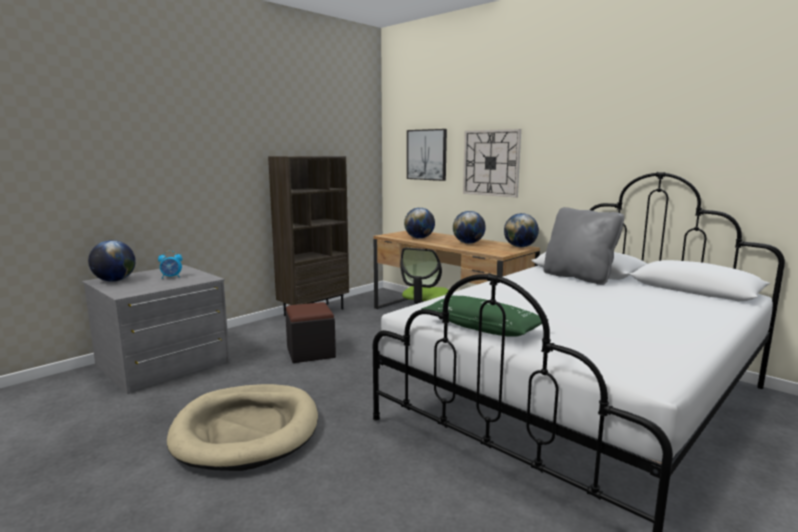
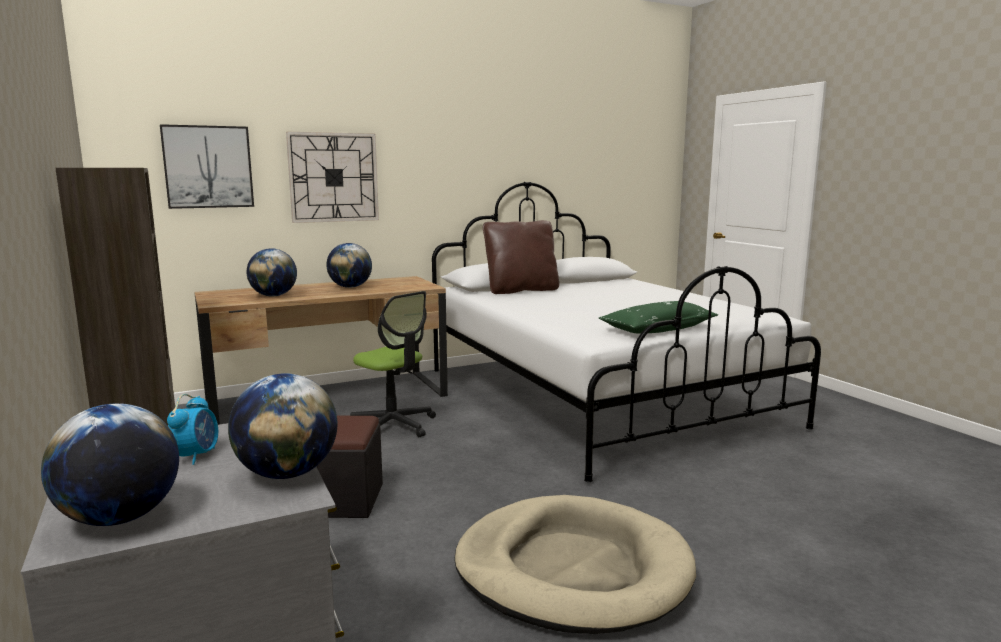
camera: 70 degrees left, 0 degrees up
(520, 247) = (405, 279): globe -> globe (287, 473)
(579, 277) = (521, 290): grey pillow -> brown pillow

